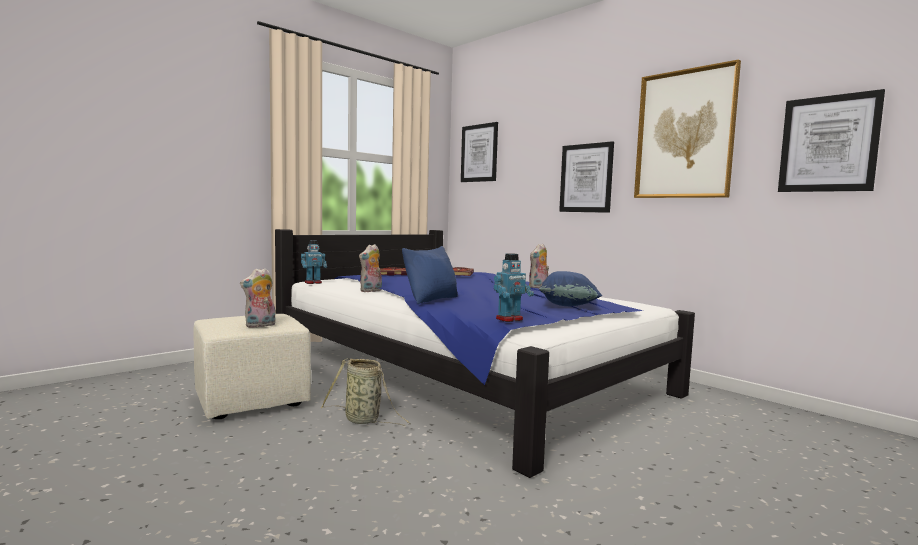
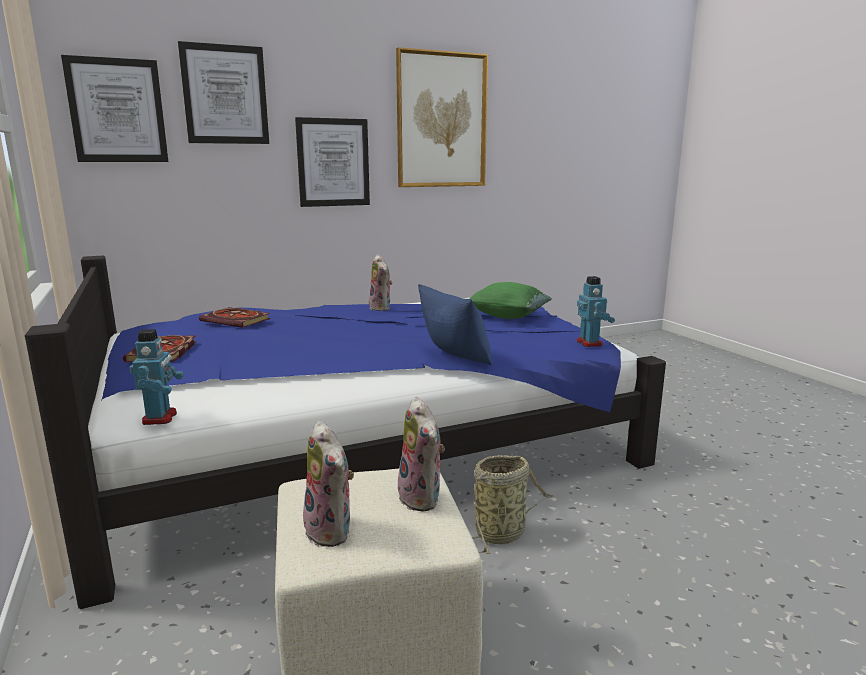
camera: 70 degrees left, 10 degrees up
(371, 291) = (312, 383): plush toy -> plush toy (332, 531)
(568, 305) = (508, 317): blue pillow -> green pillow
(828, 144) = (544, 142): picture -> picture (225, 95)

